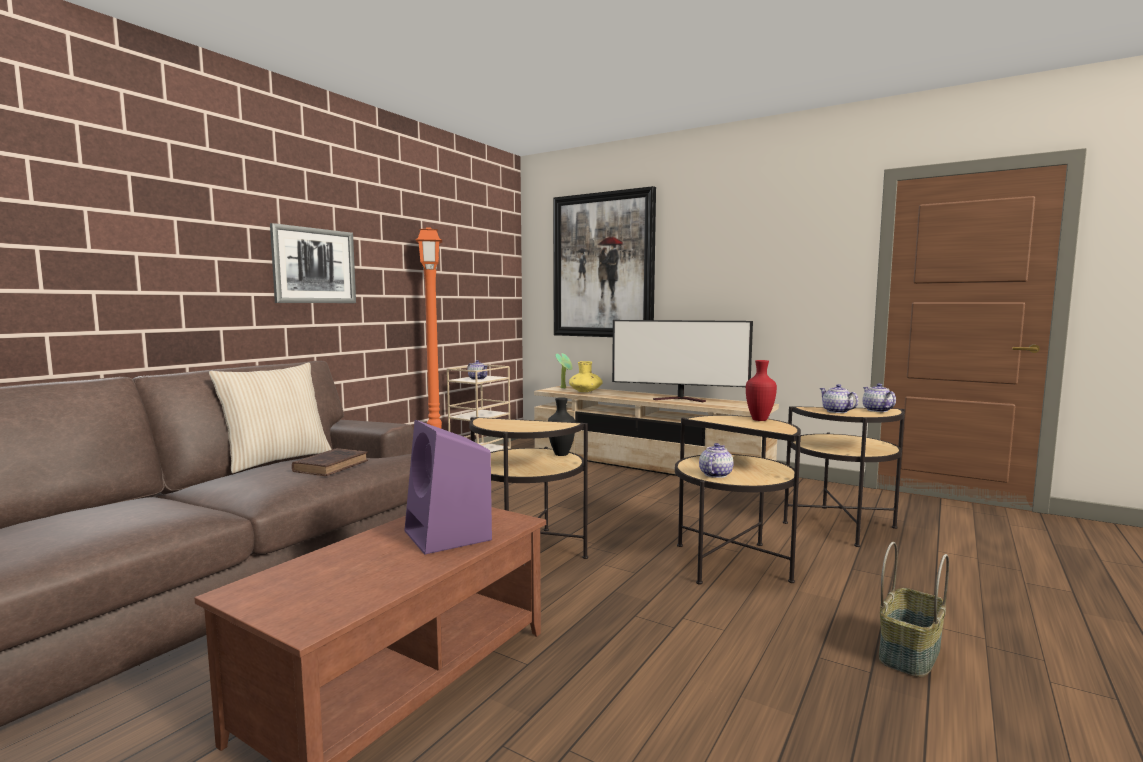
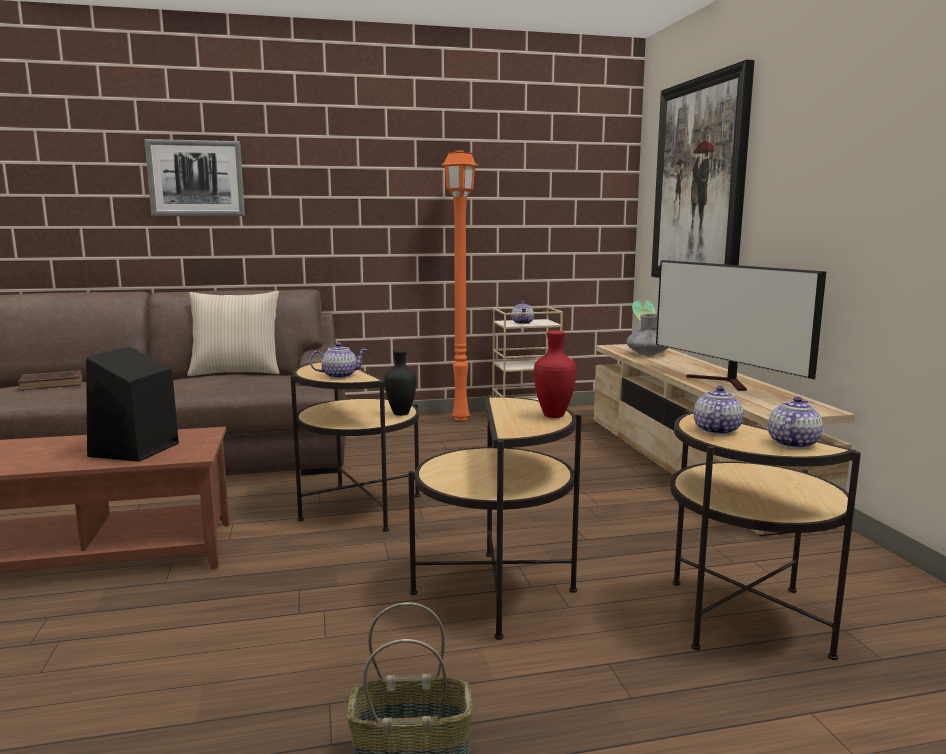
camera: 45 degrees right, 5 degrees up
(314, 266) = (333, 198): picture -> picture (196, 178)
(332, 466) = (230, 383): brown book -> brown book (54, 384)
(449, 536) = (133, 450): purple speaker -> black speaker
(585, 391) = (648, 354): yellow vase -> grey vase
(715, 474) = (445, 470): teapot -> teapot (339, 375)

